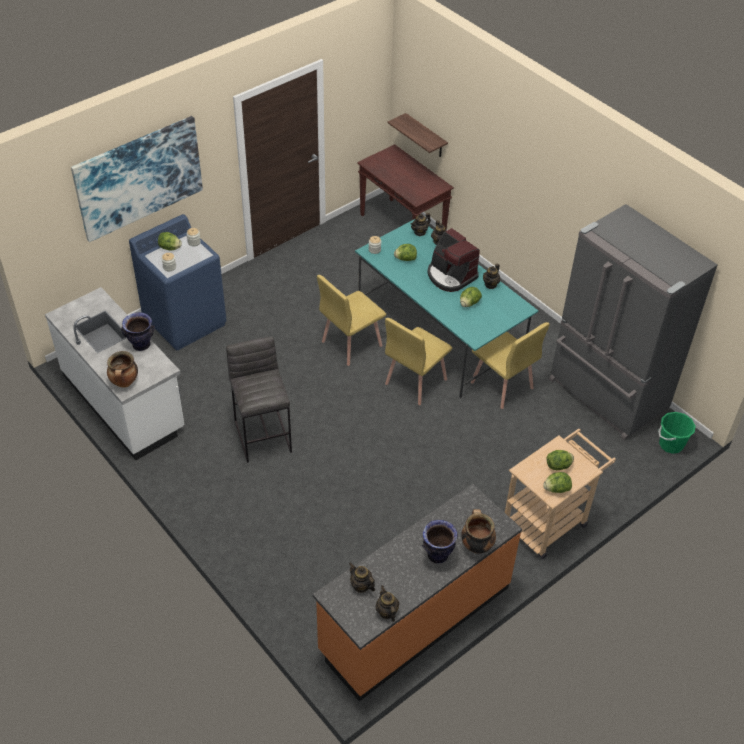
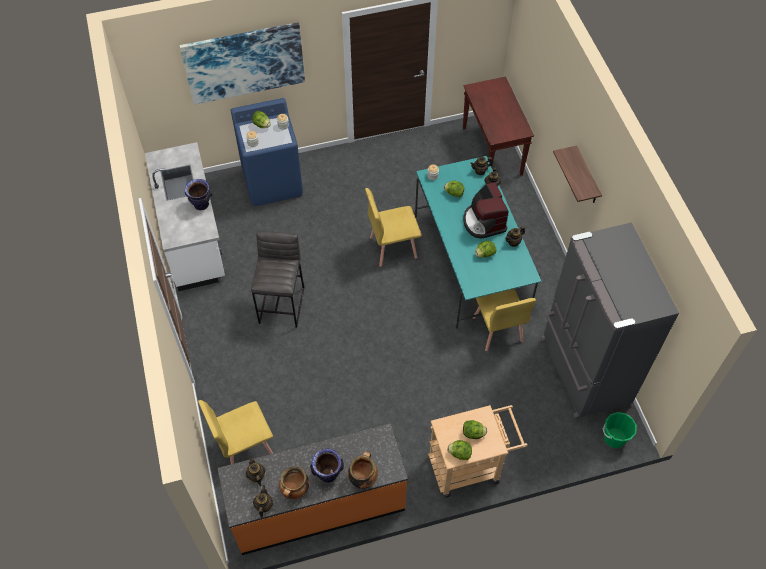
camera: 25 degrees right, 10 degrees up
(125, 383) = (173, 234): cooking pot -> cooking pot (295, 490)
(415, 381) = (427, 300): yellow chair -> yellow chair (244, 446)
(426, 136) = (525, 82): shelf -> shelf (587, 177)

